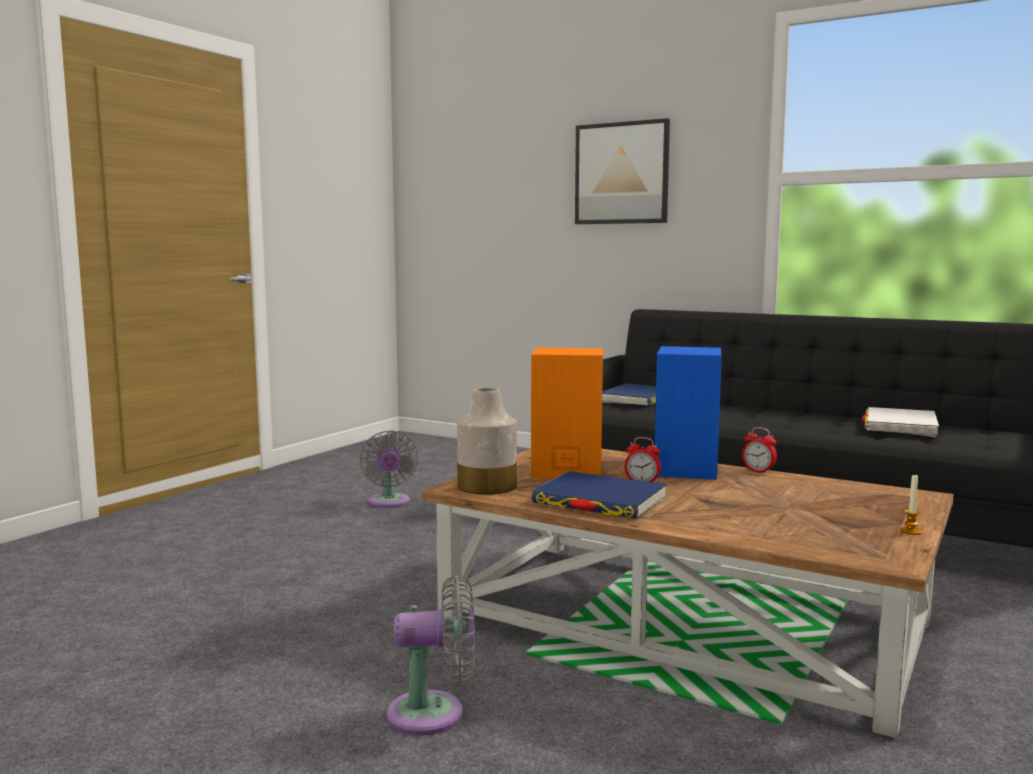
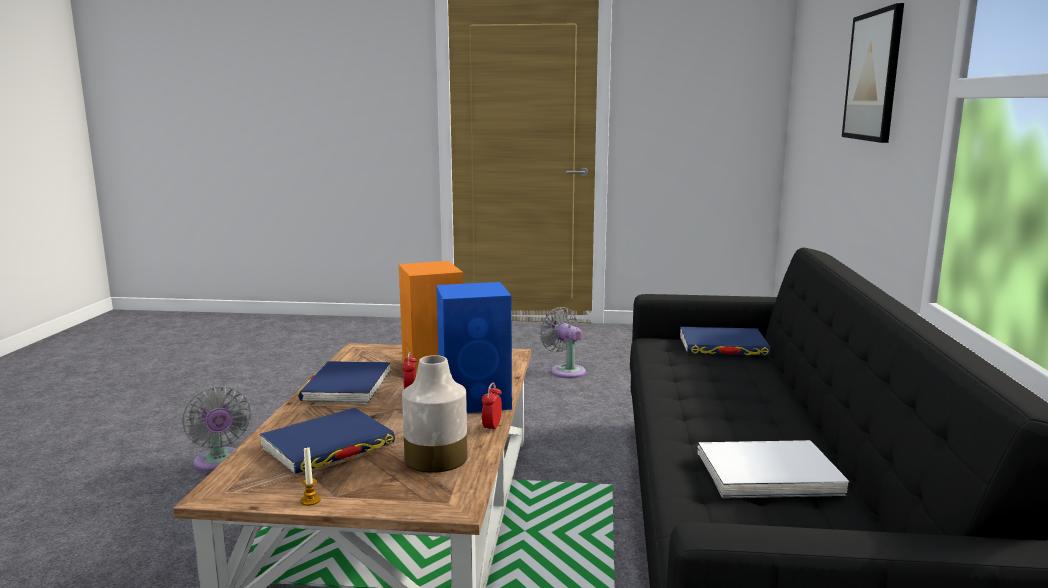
camera: 65 degrees right, 5 degrees up
(389, 503) = (565, 371): grey fan -> grey fan turned 90 degrees clockwise
(487, 486) = (370, 354): beige vase -> beige vase (436, 458)
(778, 518) = (328, 446): none -> blue book

